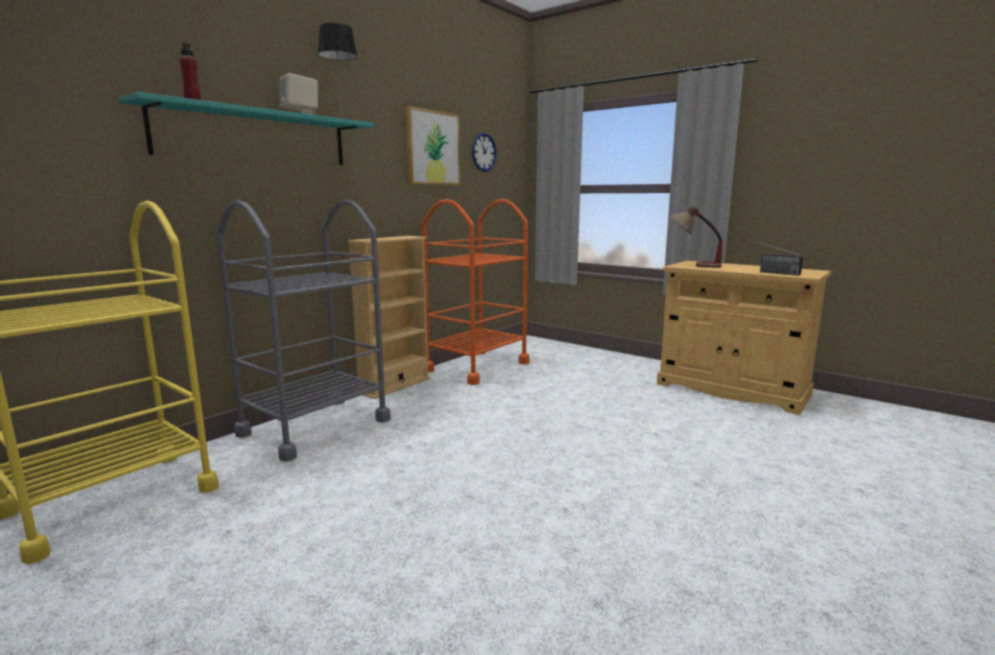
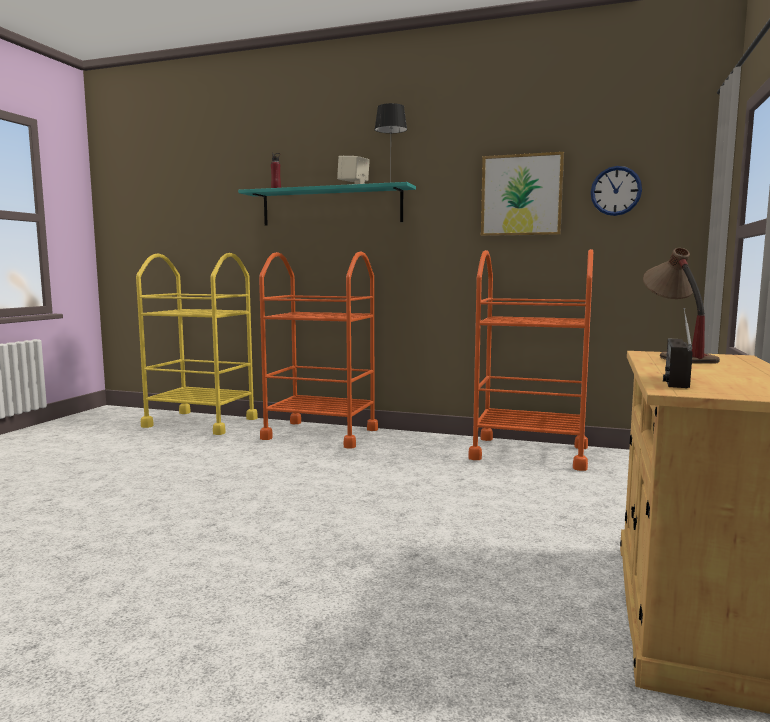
camera: 70 degrees right, 5 degrees down
(315, 427) = (320, 434): grey cart -> orange cart
(394, 385) = (430, 437): beige bookcase -> none

